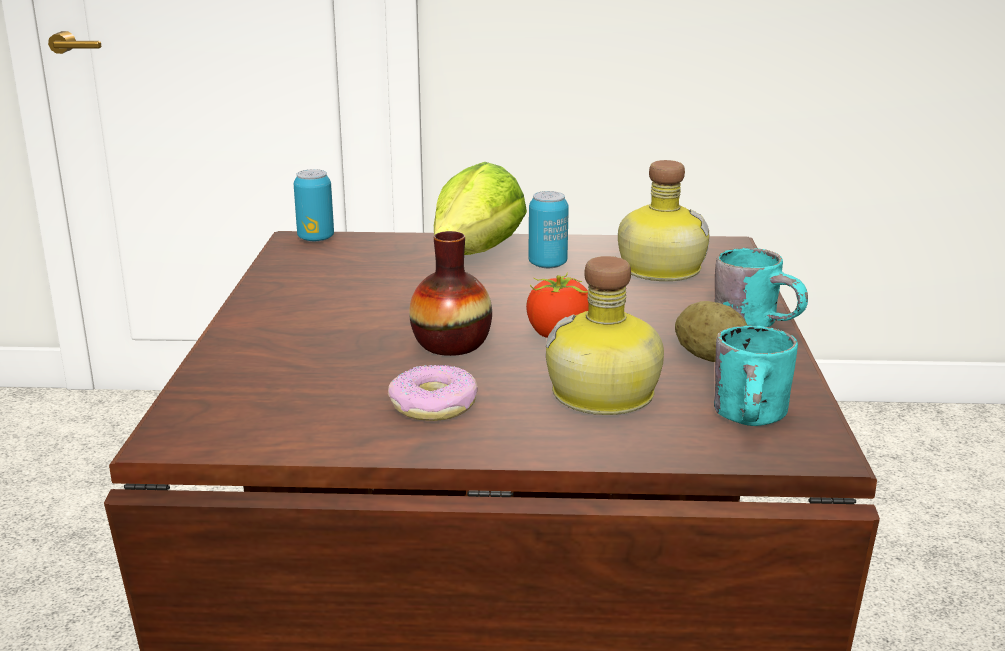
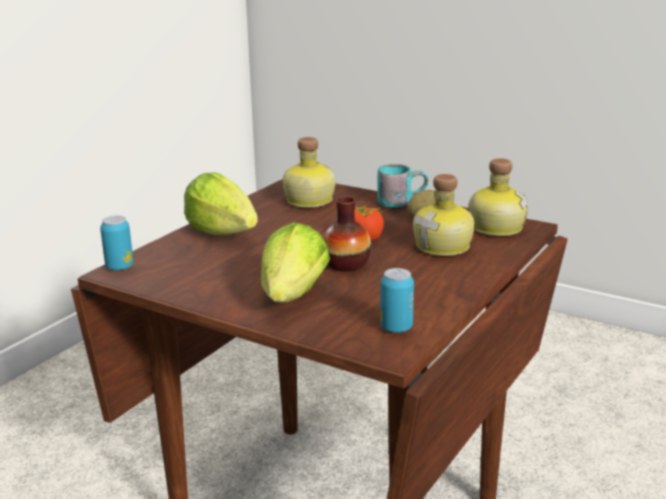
camera: 60 degrees left, 0 degrees up
(312, 338) = (293, 296): none -> lettuce
(434, 406) = (418, 283): donut -> none
(547, 264) = (265, 221): can -> can (396, 328)
(756, 420) = (495, 227): turquoise mug -> bottle

